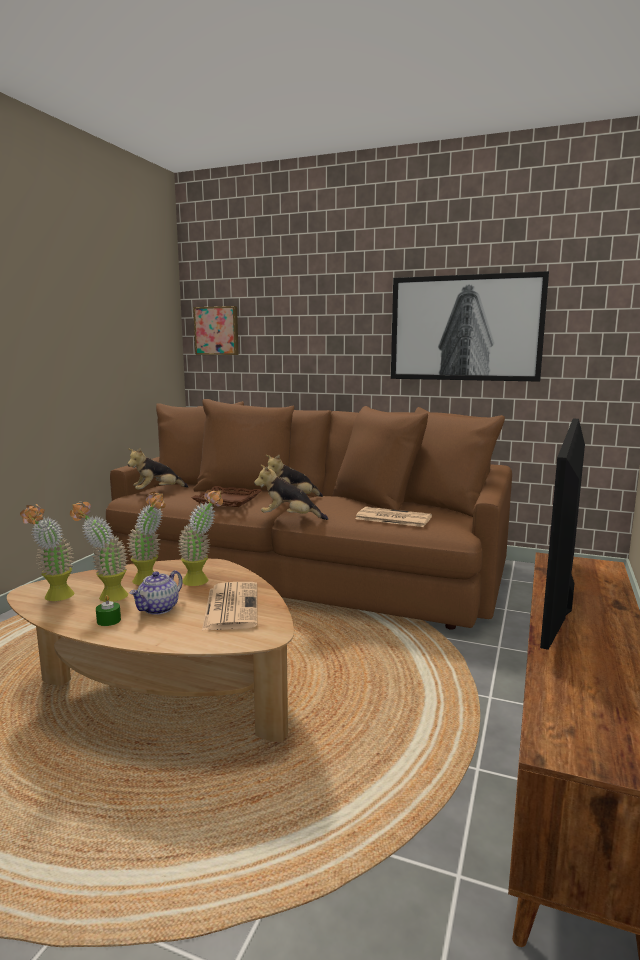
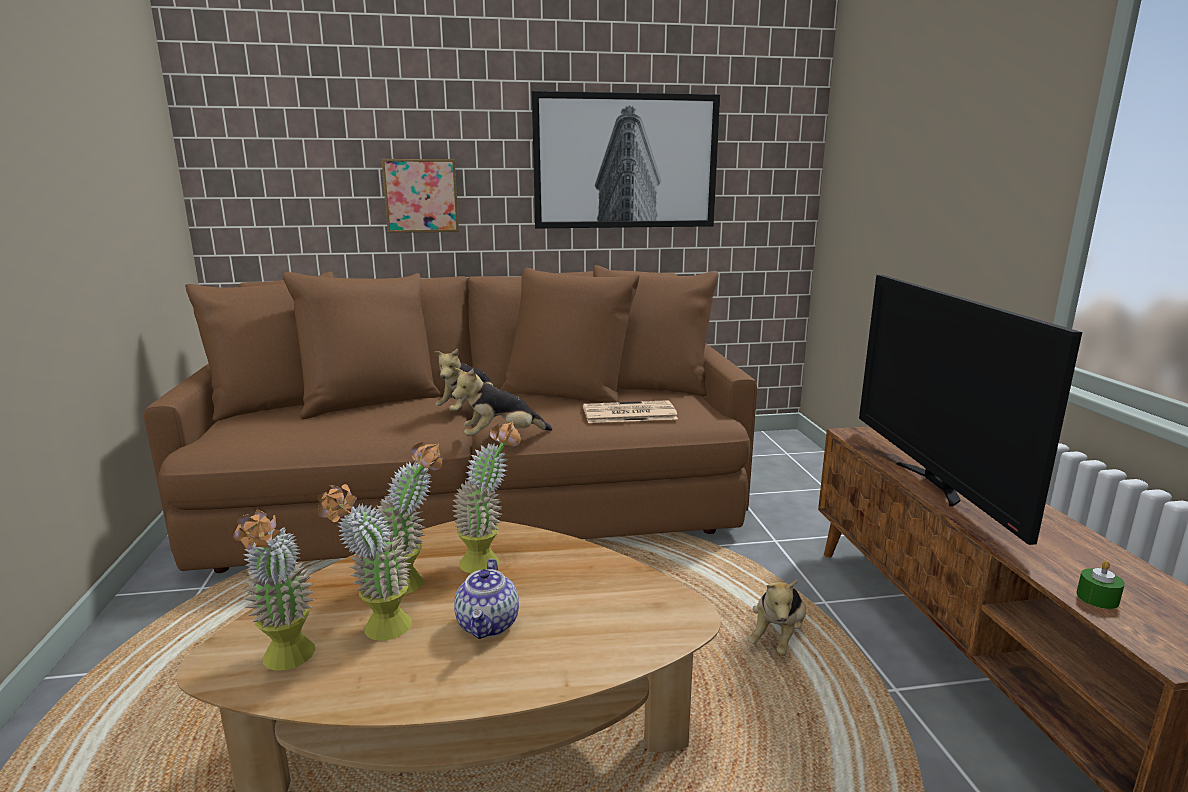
camera: 30 degrees left, 5 degrees up
(109, 621) = (439, 671): green candle -> green candle (1097, 598)
(157, 491) = (240, 430): plush toy -> plush toy (777, 638)
(217, 331) = (249, 160): picture -> picture (421, 195)
(228, 500) = (379, 425): brown tray -> none
(231, 606) = (582, 588): newspaper -> none

